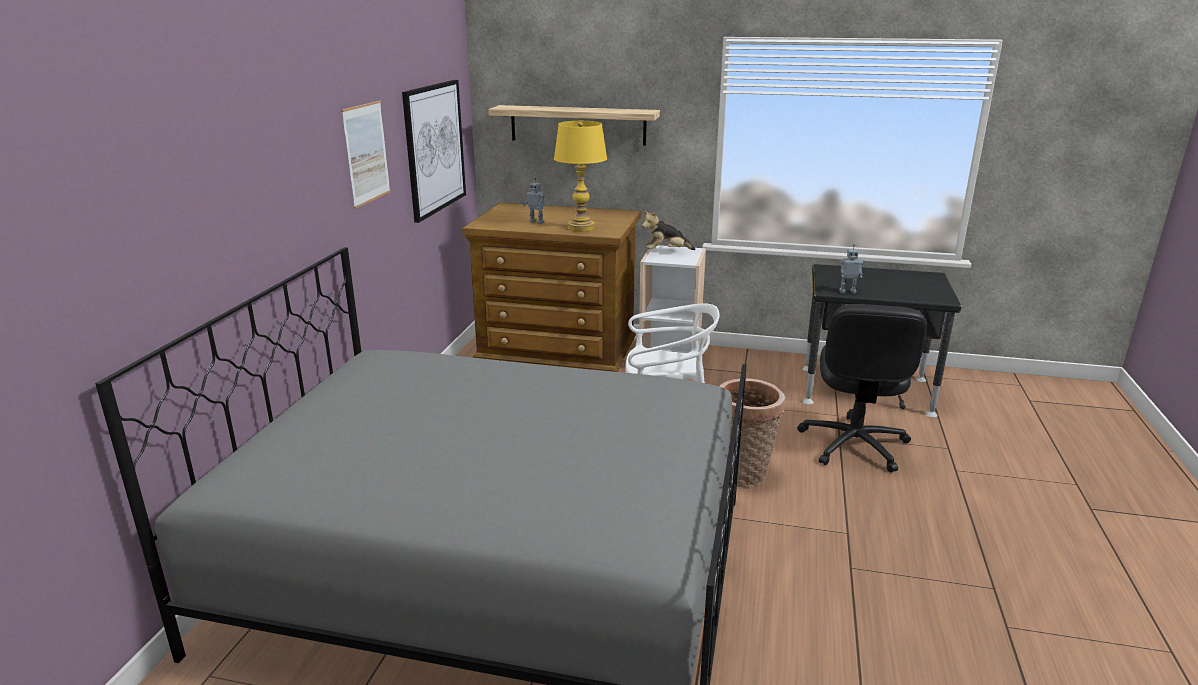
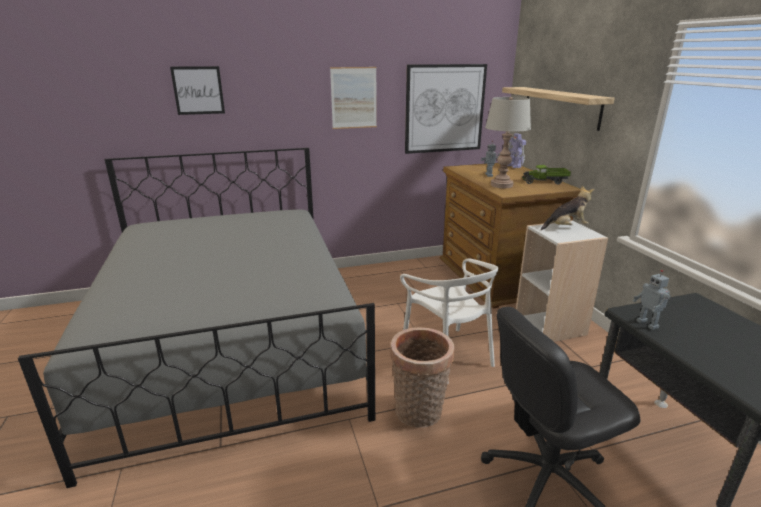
camera: 60 degrees right, 0 degrees up
(205, 187) = (198, 90): none -> picture
(521, 206) = (514, 166): none -> toy robot
(581, 228) = (501, 185): yellow table lamp -> grey table lamp
(597, 213) = (545, 182): none -> toy truck
(666, 252) = (566, 227): plush toy -> plush toy turned 120 degrees clockwise

